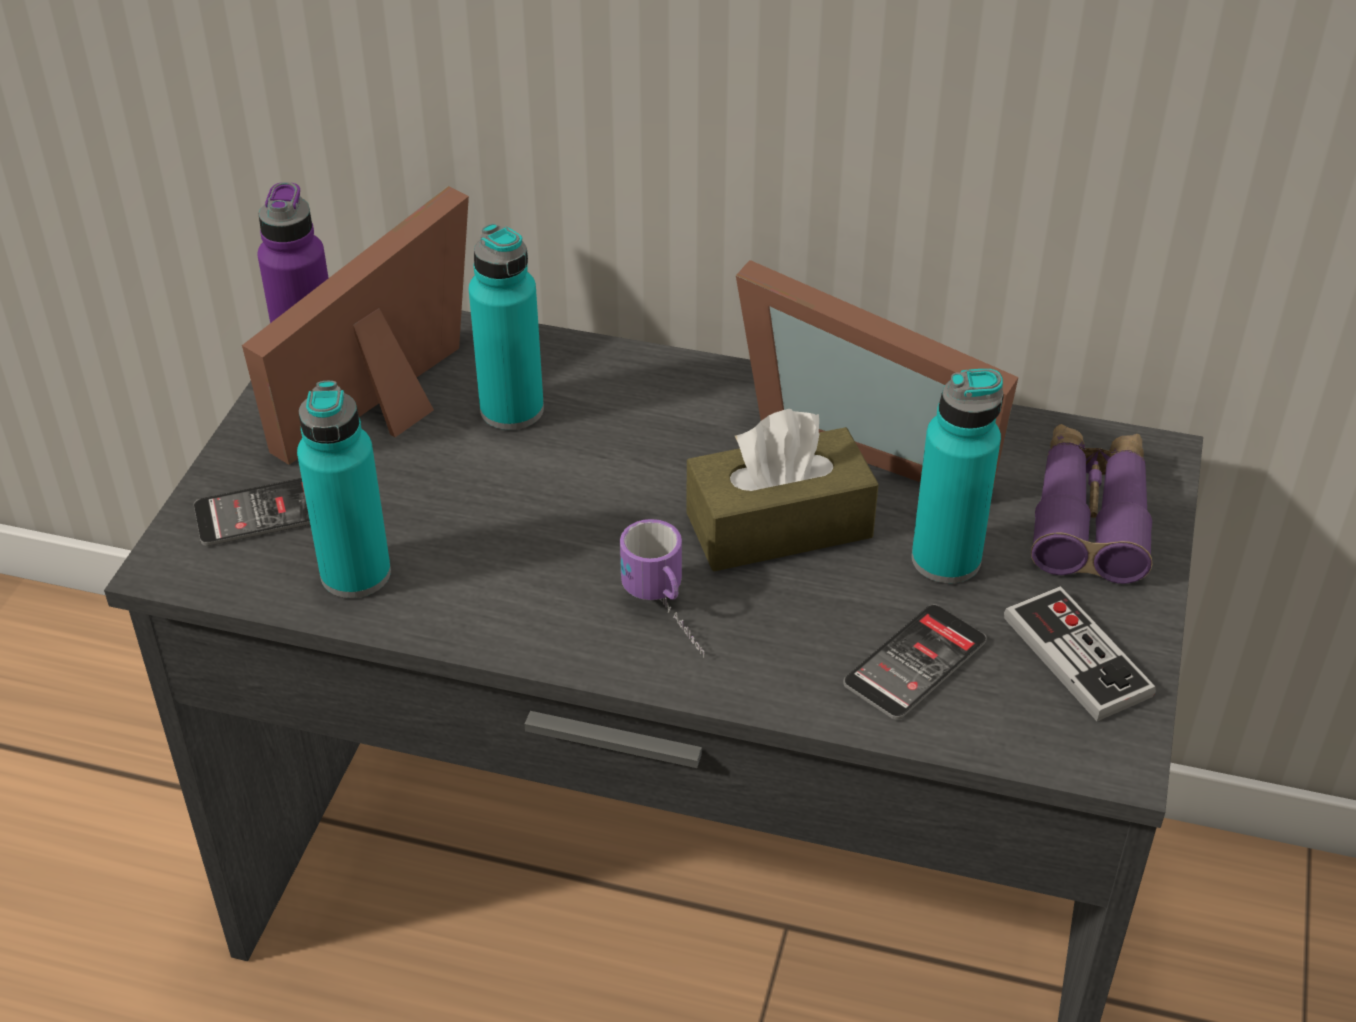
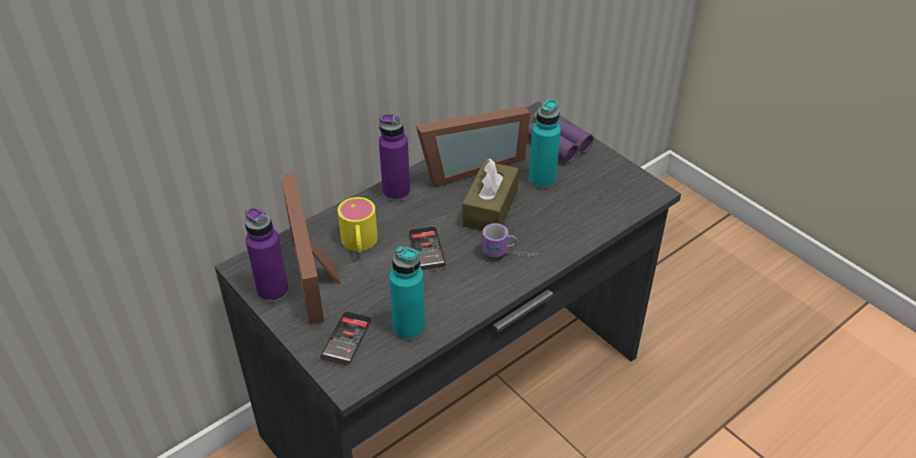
camera: 55 degrees left, 0 degrees up
(512, 410) = (359, 244): turquoise bottle -> yellow mug
(693, 384) = (396, 192): none -> purple bottle
(915, 663) = (581, 210): phone -> phone (427, 250)
(1076, 656) = (608, 176): game controller -> none

